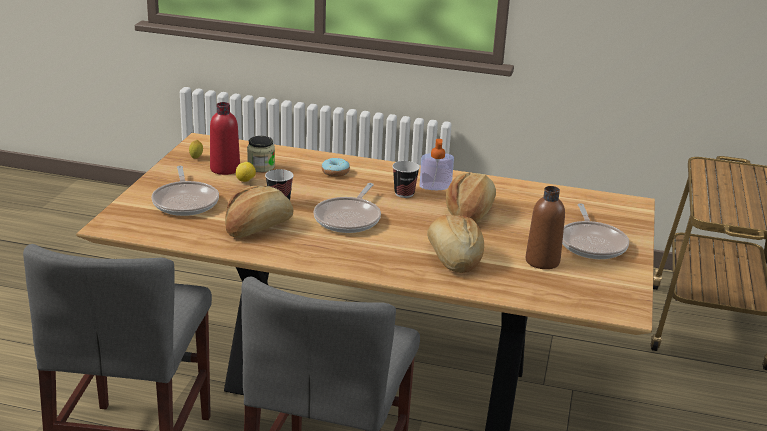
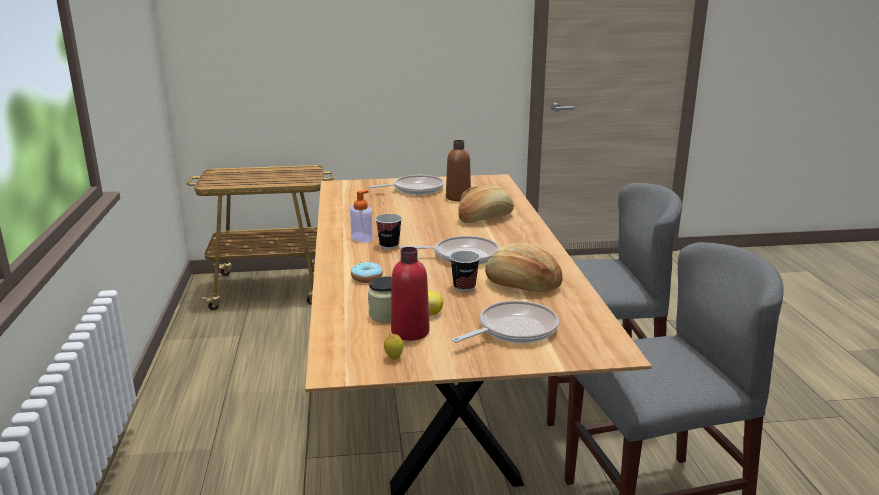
camera: 110 degrees left, 5 degrees down
(470, 212) = (402, 221): bread -> none

